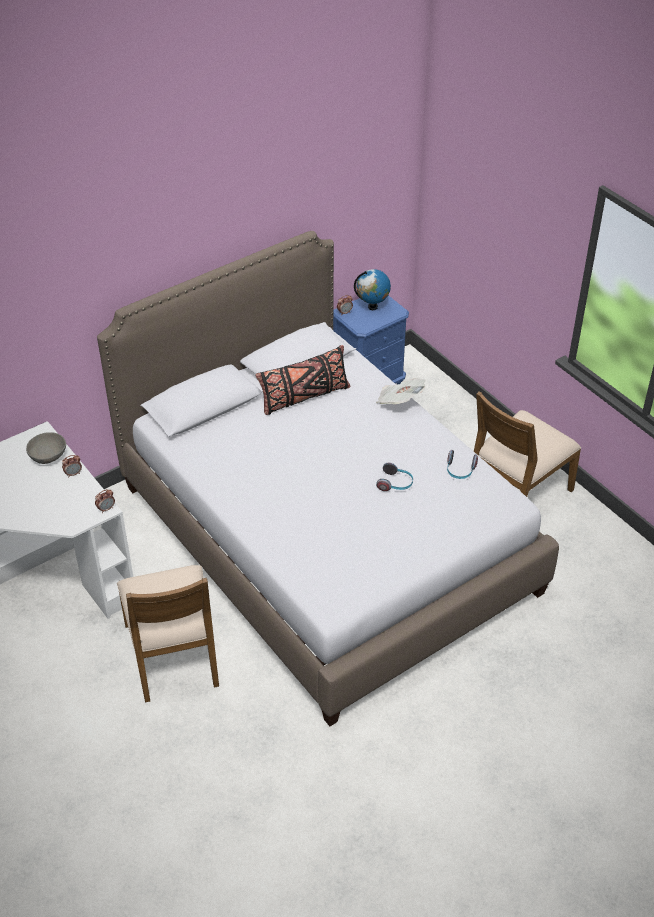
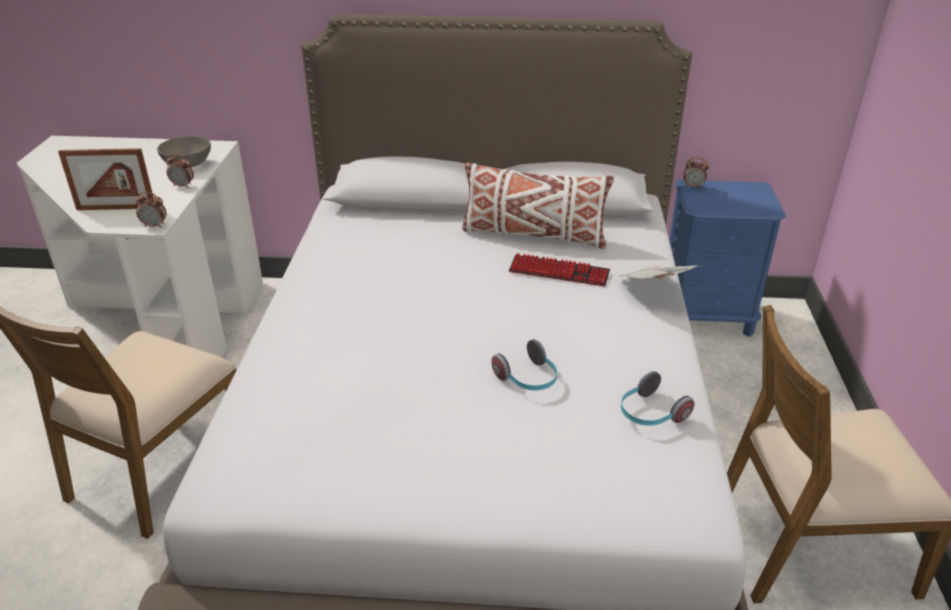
camera: 40 degrees right, 10 degrees down
(60, 511) = (116, 208): none -> picture frame
(304, 397) = (533, 235): black pillow -> white pillow
(344, 415) = (559, 272): none -> keyboard
(372, 307) = (737, 193): globe -> none

